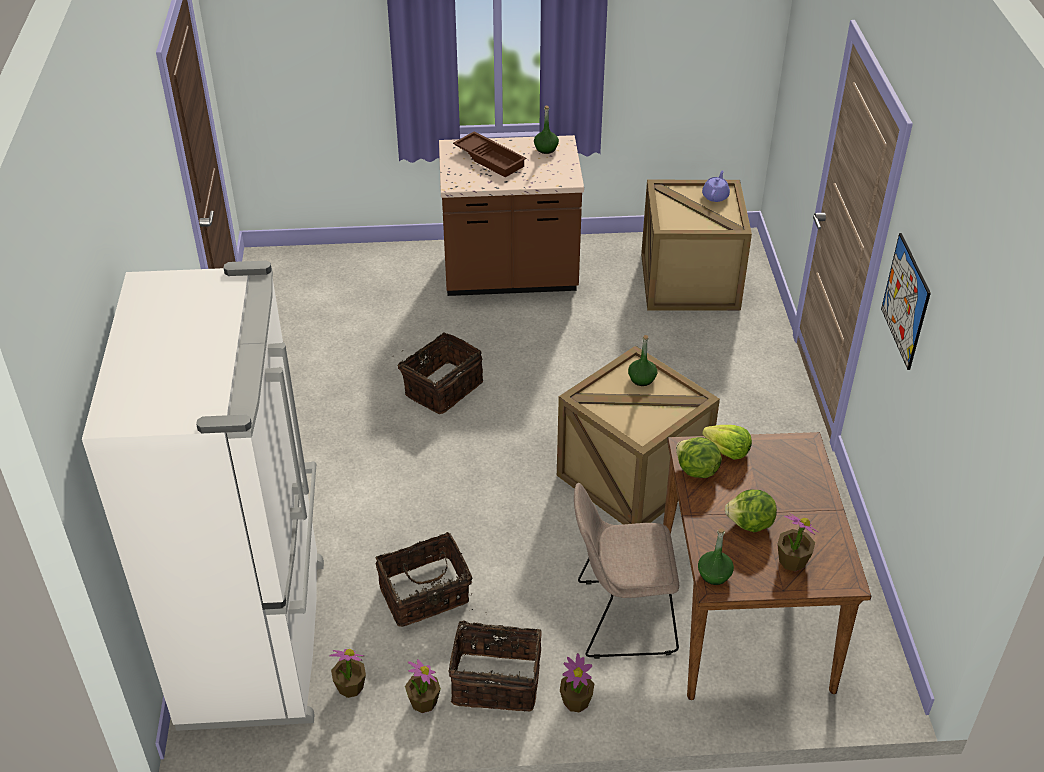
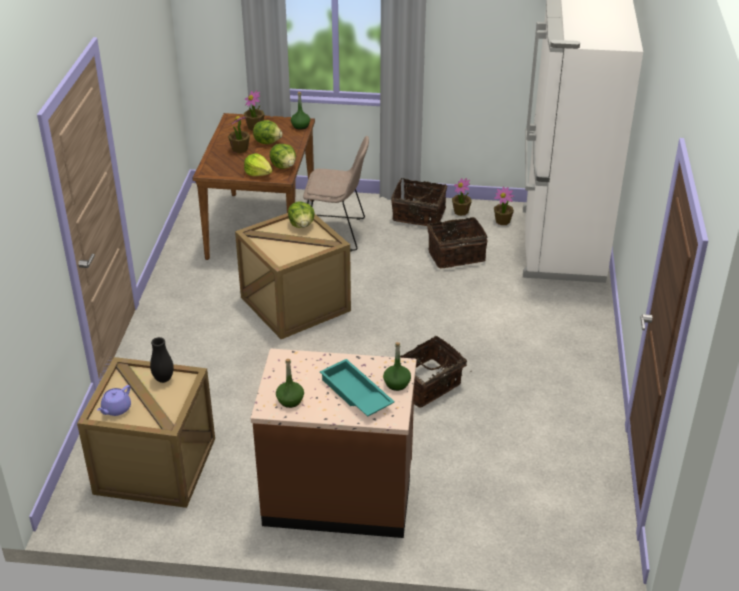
camera: 170 degrees left, 5 degrees down
(490, 158) = (355, 394): brown tray -> turquoise tray
(576, 701) = (376, 204): potted plant -> potted plant (239, 149)
(635, 425) = (302, 225): none -> lettuce
(642, 379) = (283, 252): green bottle -> green bottle (396, 384)
(690, 223) = (163, 379): none -> black vase
(905, 301) = (129, 104): picture -> none

